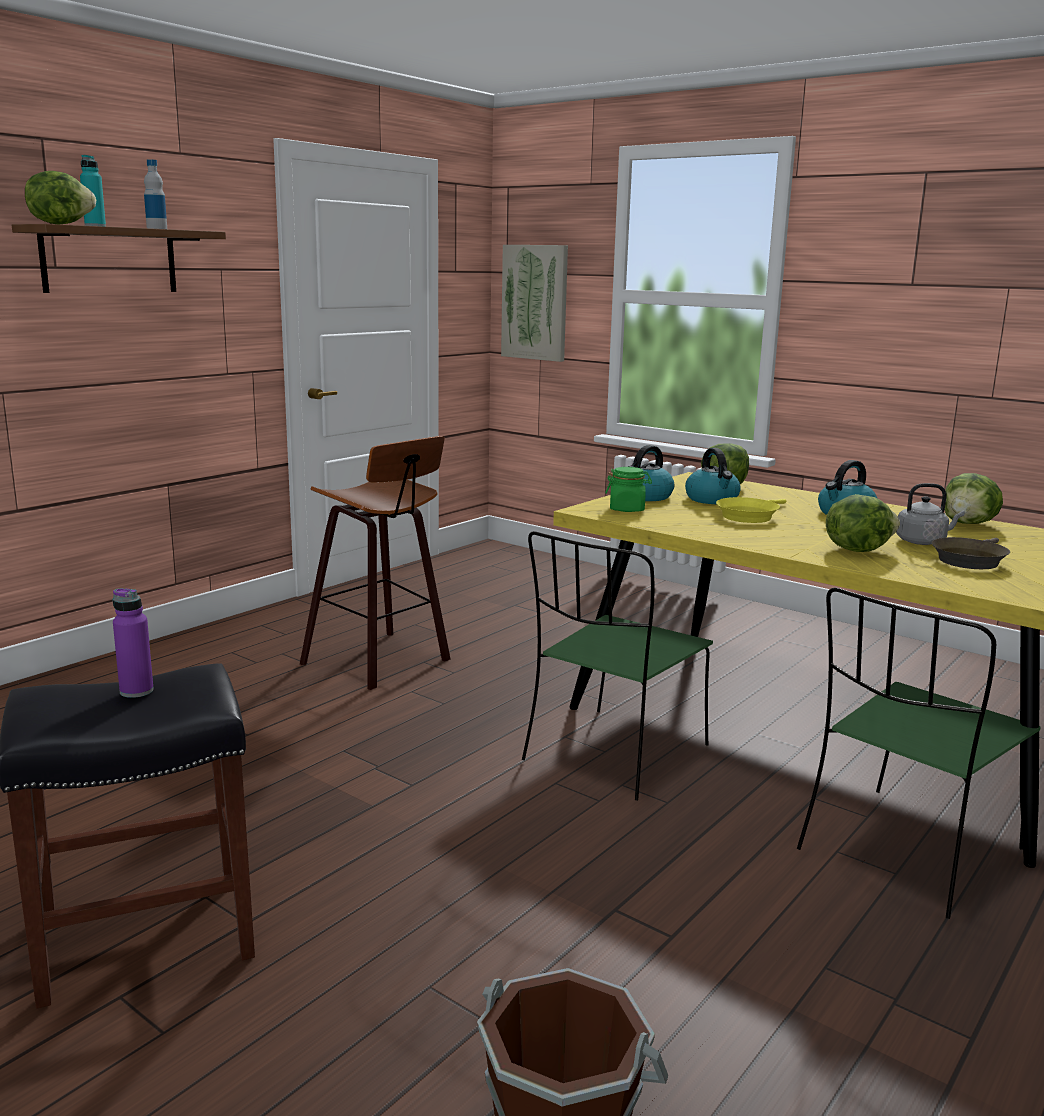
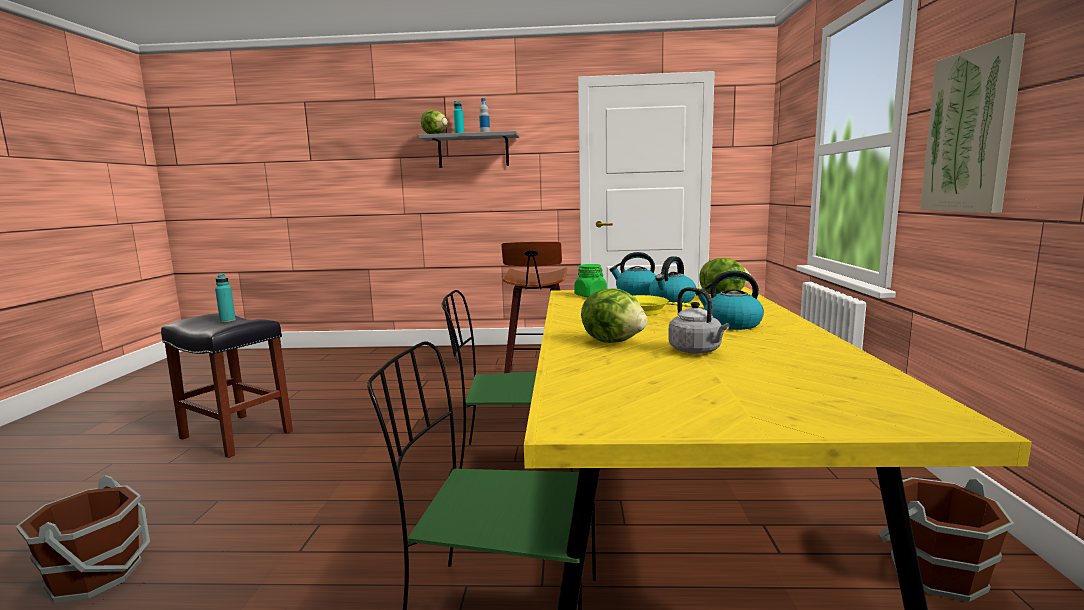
camera: 55 degrees right, 5 degrees down
(109, 260) = (473, 151): brown shelf -> grey shelf
(136, 691) = (227, 320): purple bottle -> turquoise bottle
(535, 302) = (785, 163): picture -> picture (971, 131)
(962, 683) = (935, 572): none -> brown bucket
(968, 524) = (824, 353): lettuce -> none
(969, 560) = (667, 369): brown frying pan -> none

